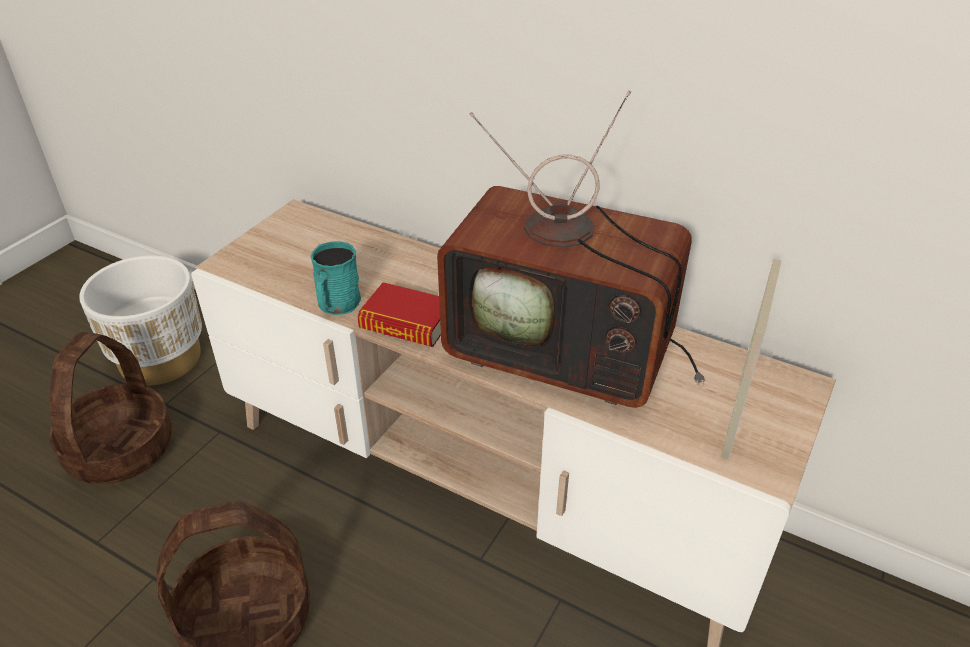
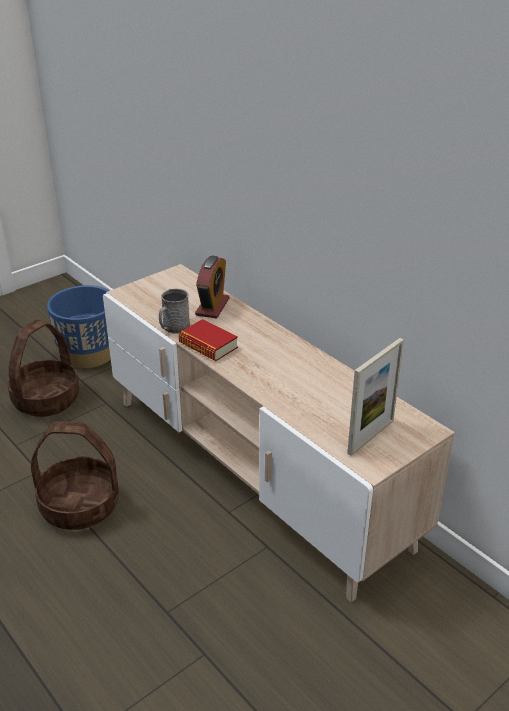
camera: 20 degrees right, 5 degrees down
(160, 359) = (88, 354): white planter -> blue planter
(336, 305) = (173, 328): turquoise mug -> grey mug
(378, 258) = (212, 307): none -> alarm clock
(567, 352) = (293, 380): television -> none

